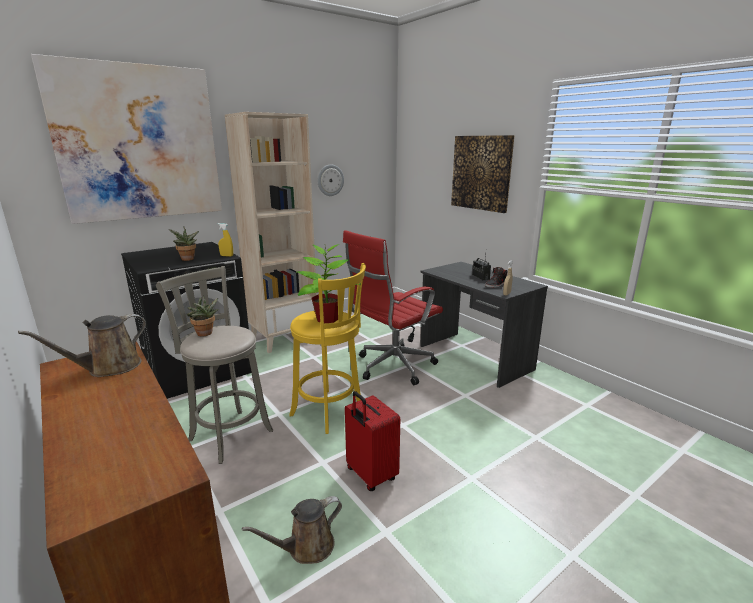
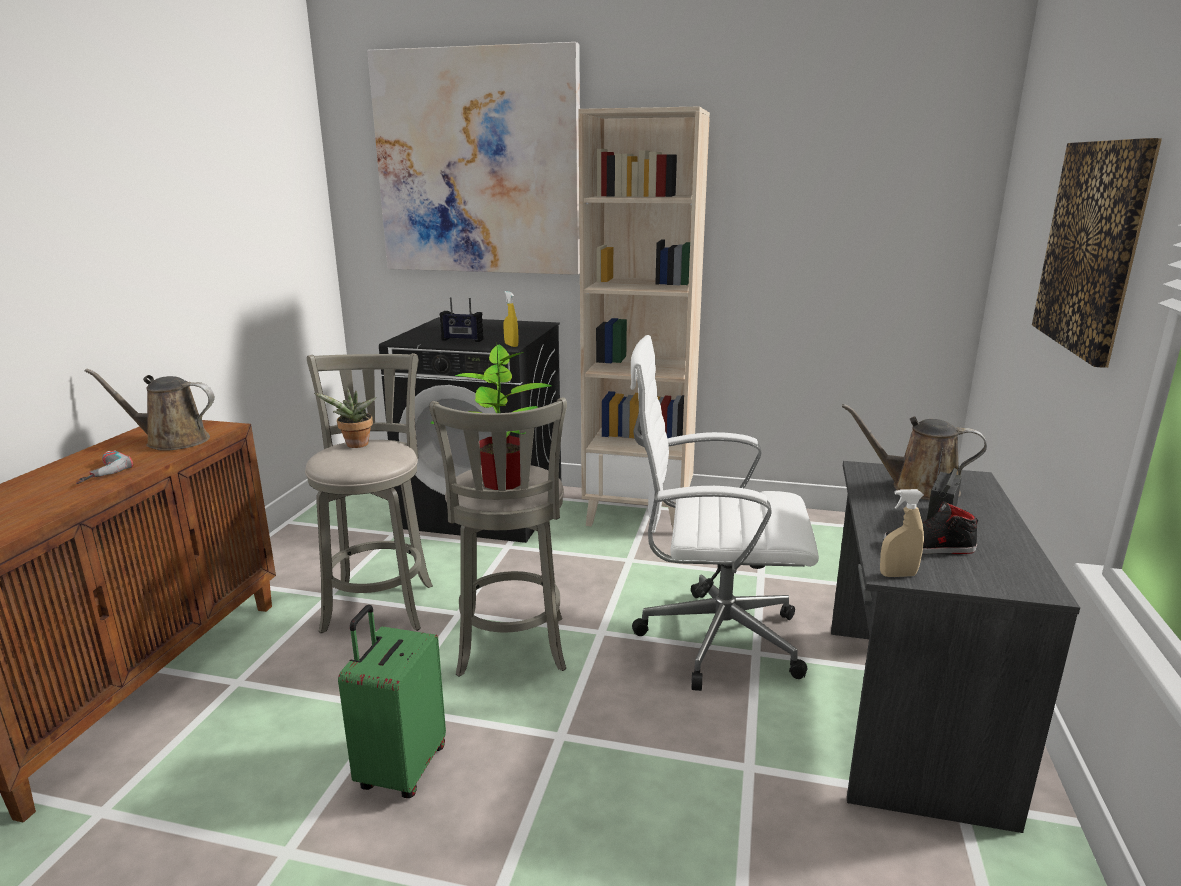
camera: 50 degrees right, 0 degrees up
(113, 401) = (96, 472): none -> power drill
(187, 259) = (462, 340): potted plant -> radio
(306, 547) = (213, 789): brown watering can -> brown watering can (917, 488)
(330, 180) = (805, 239): wall clock -> none
(330, 412) = (511, 650): yellow stool -> grey stool
(370, 475) = (400, 768): red suitcase -> green suitcase
(392, 367) = (712, 639): red office chair -> white office chair

